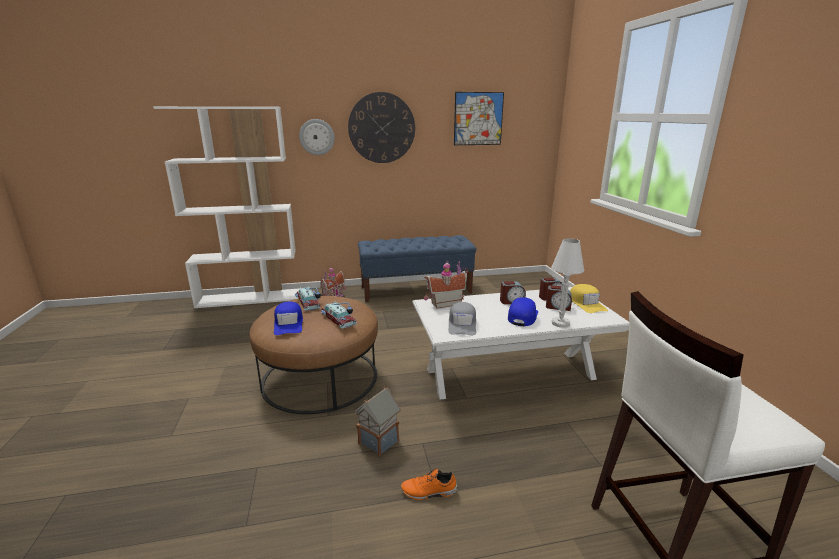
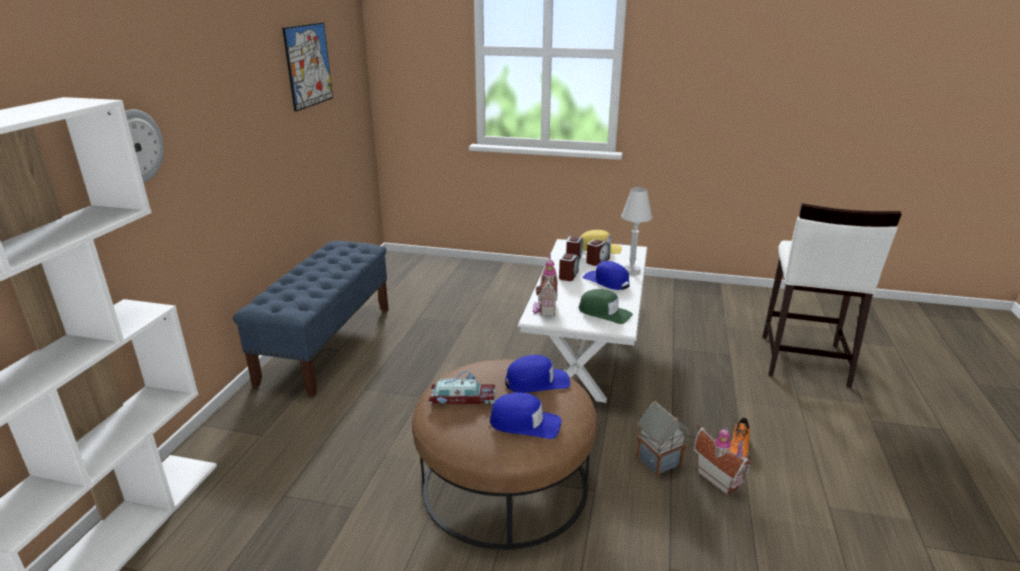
camera: 65 degrees left, 5 degrees up
(334, 296) = (255, 422): toy house -> toy house (719, 478)
(339, 318) = (537, 381): toy car -> blue cap
(381, 128) = (217, 105): wall clock -> none
(462, 324) = (604, 312): grey cap -> green cap

